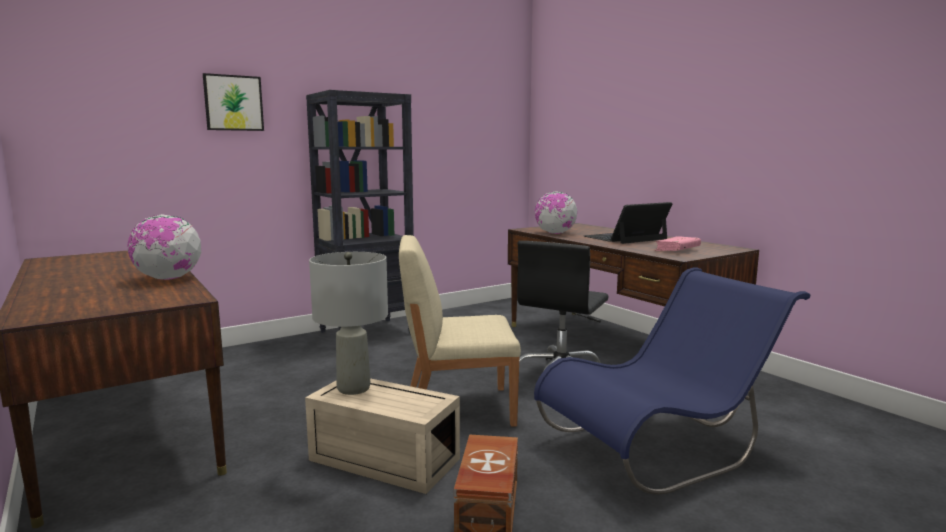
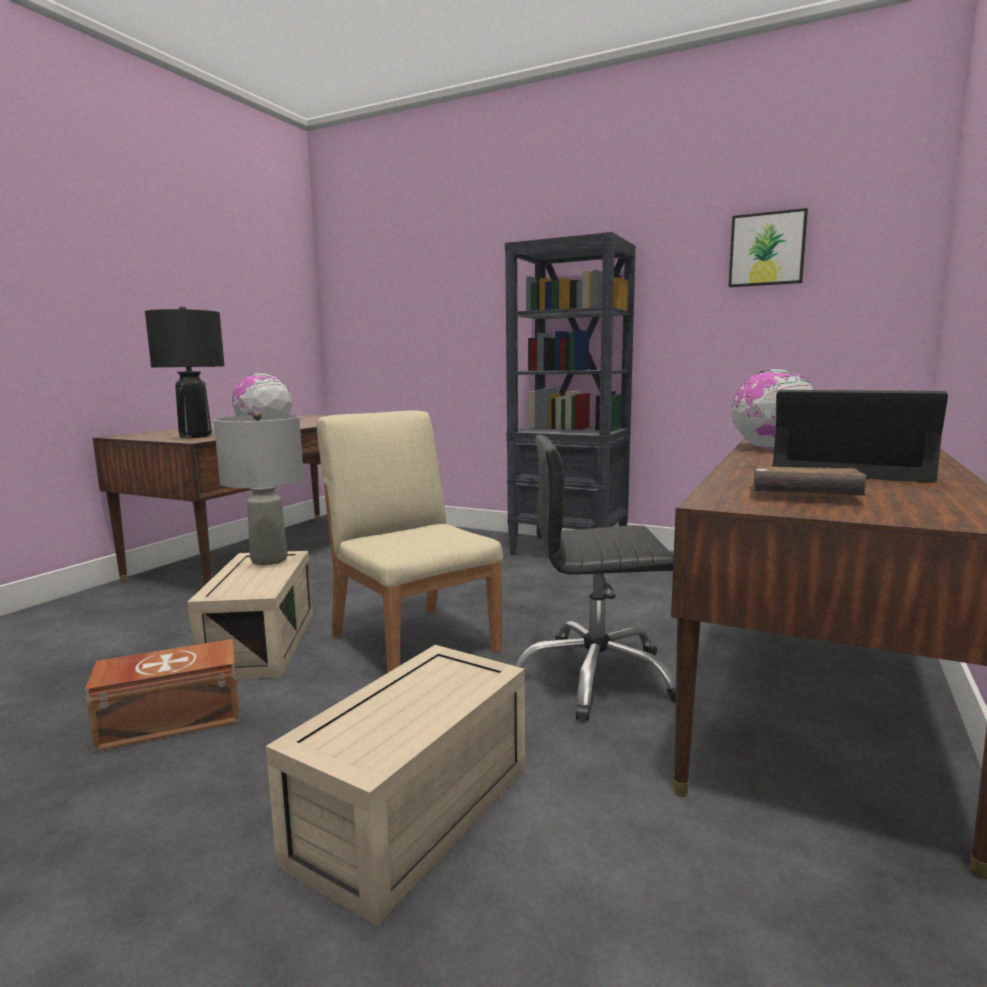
camera: 60 degrees right, 0 degrees up
(149, 297) = (196, 436): none -> black table lamp
(233, 103) = (468, 274): picture -> picture (767, 249)
(660, 446) = (414, 816): blue chair -> beige storage box
(677, 250) = (803, 496): pink book -> brown book

